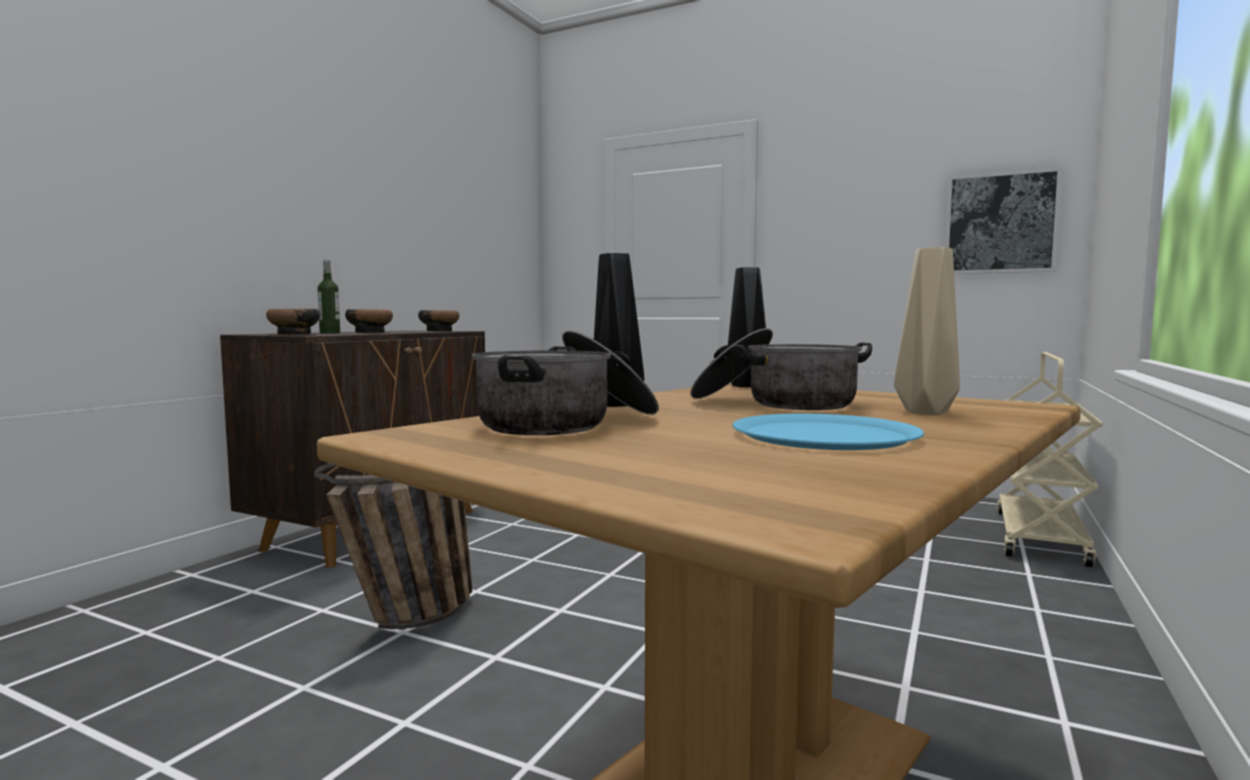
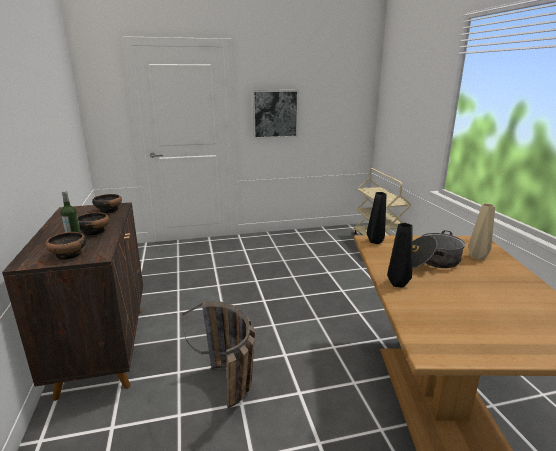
camera: 40 degrees left, 15 degrees up
(568, 423) = (437, 311): cooking pot -> none
(824, 435) = (506, 291): blue plate -> none
(1000, 223) = (346, 106): picture -> picture (275, 114)

